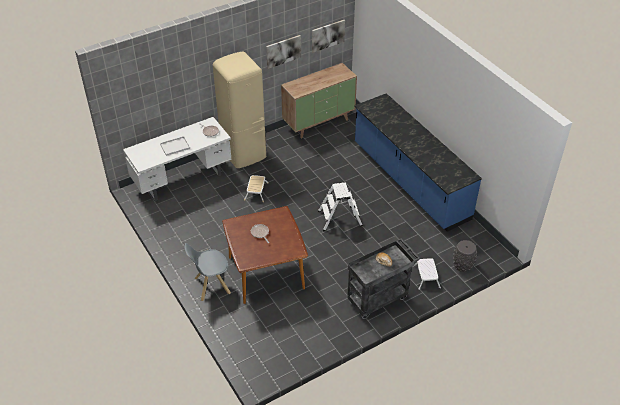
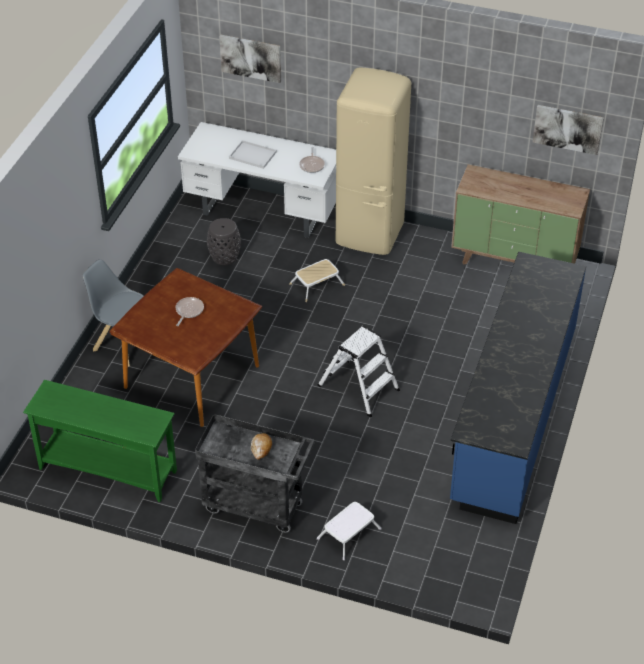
camera: 50 degrees right, 0 degrees up
(283, 51) = (480, 112): picture -> picture (251, 57)
(294, 343) = (107, 470): none -> green console table
(462, 265) = (412, 562): grey stool -> grey stool (224, 257)

